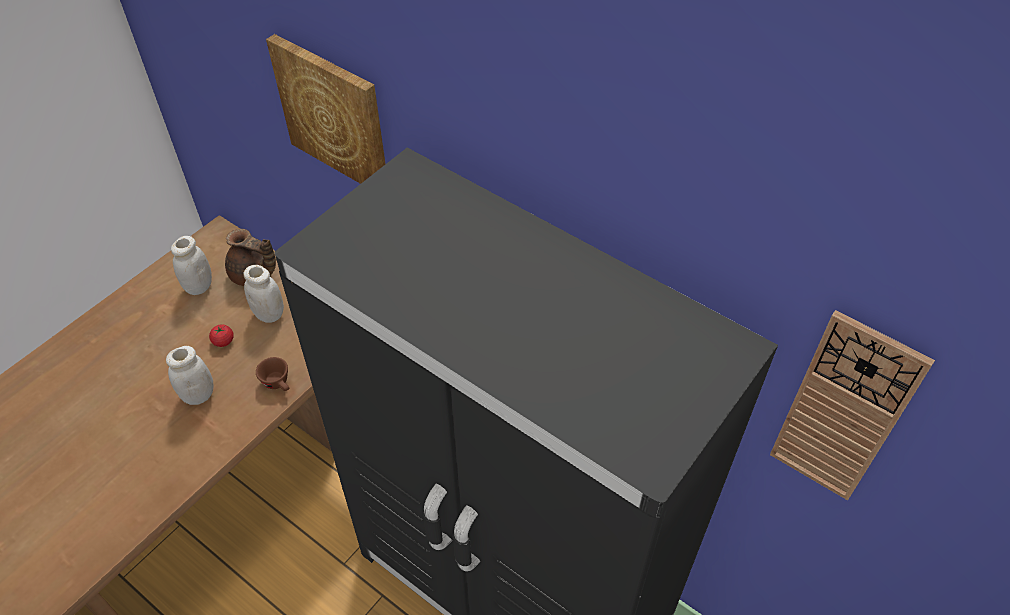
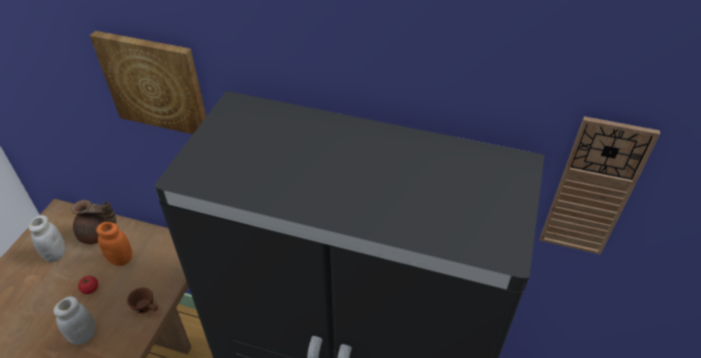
camera: 20 degrees left, 5 degrees down
(269, 314) = (121, 259): white jar -> orange jar

